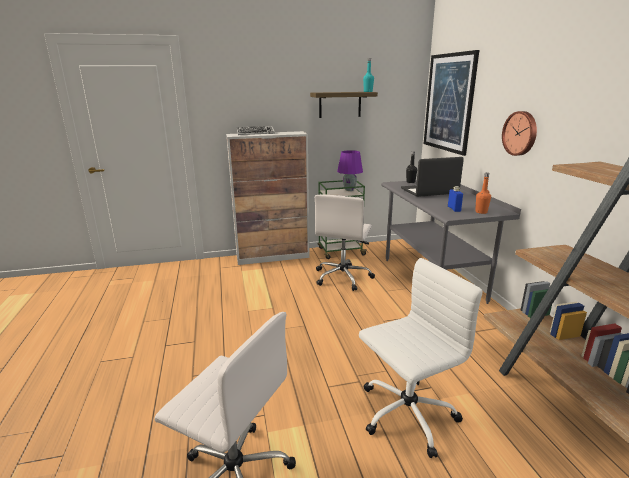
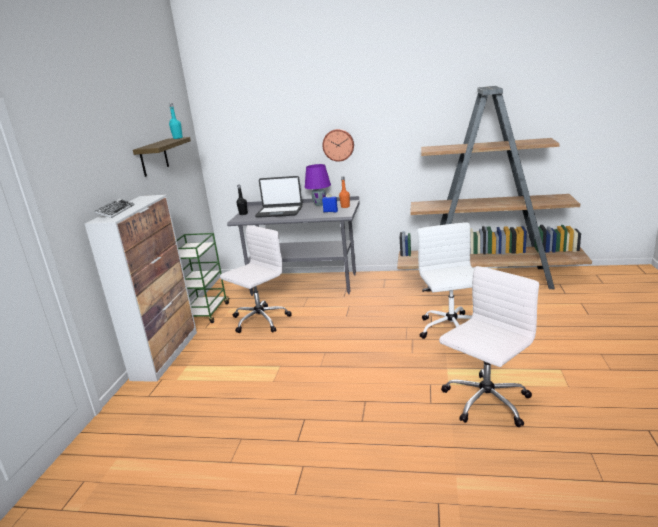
camera: 65 degrees left, 0 degrees up
(343, 277) = (259, 321): white office chair -> white office chair turned 90 degrees counterclockwise
(349, 190) = (191, 245): purple table lamp -> purple table lamp (320, 205)
(429, 191) = (279, 212): laptop -> laptop turned 90 degrees counterclockwise
(449, 103) = (239, 135): picture -> none

